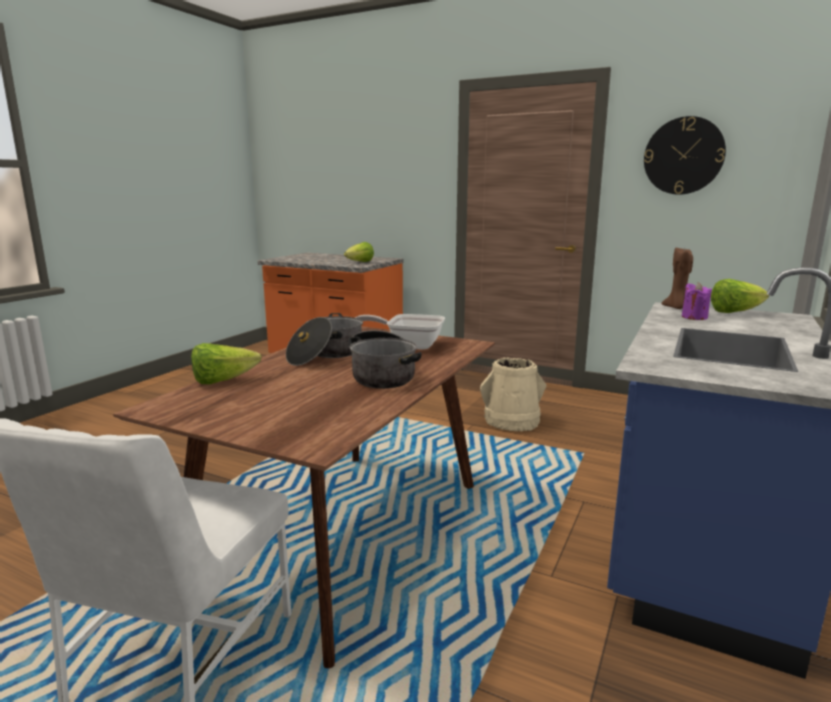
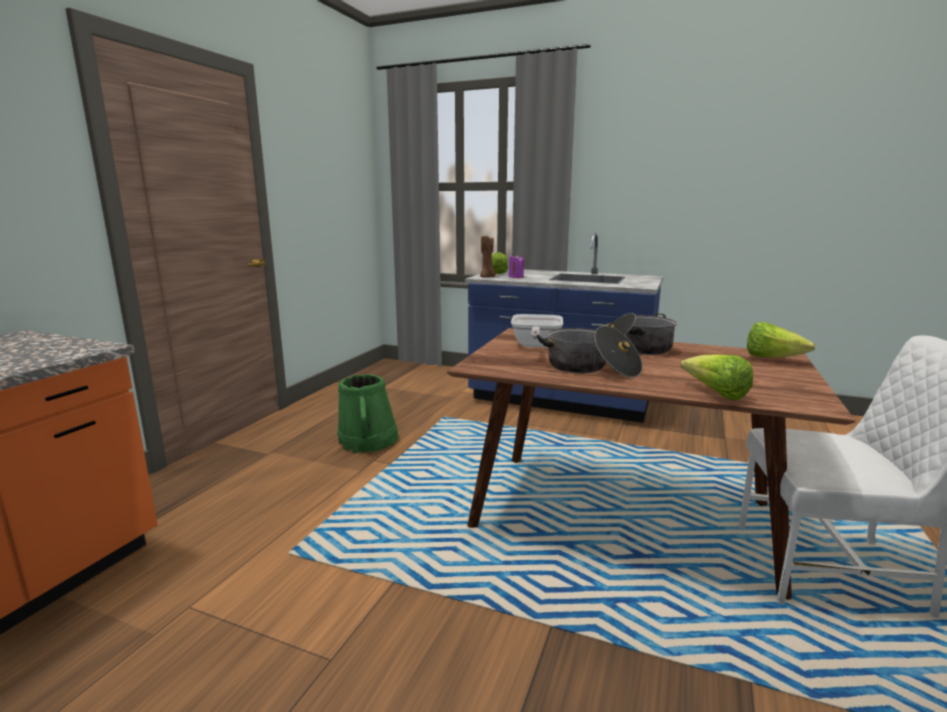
camera: 95 degrees left, 0 degrees up
(360, 262) = (47, 348): lettuce -> lettuce (771, 358)
(512, 421) = (368, 440): beige bucket -> green bucket
(683, 156) = (313, 167): wall clock -> none

